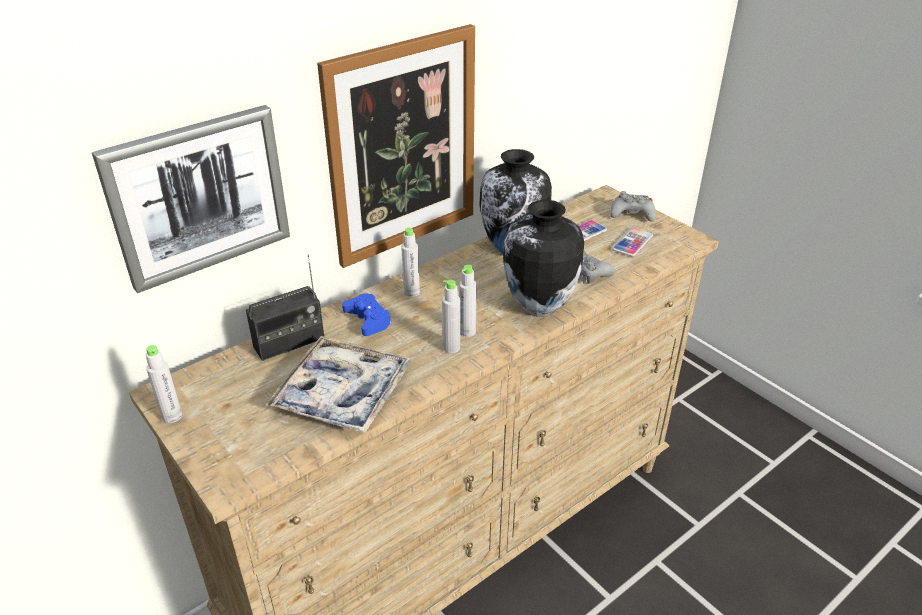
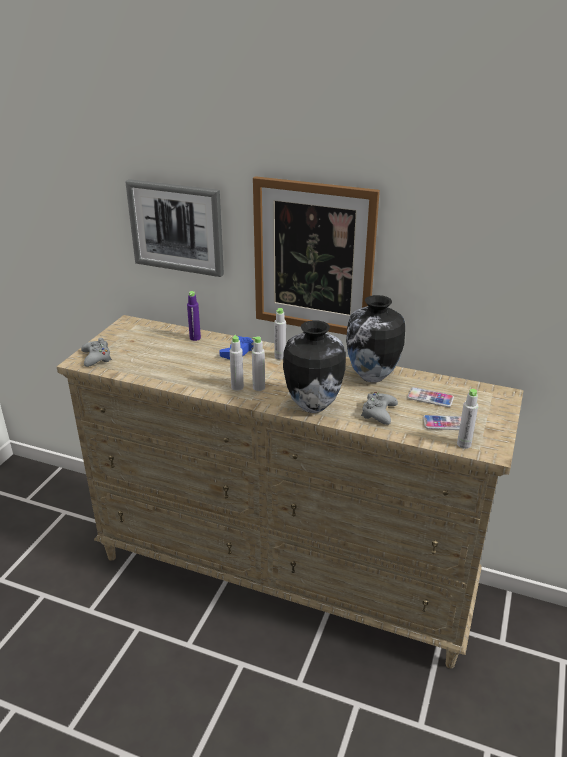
camera: 60 degrees right, 5 degrees down
(172, 416) = (114, 331): grey bottle -> grey bottle (464, 444)
(289, 343) = (195, 338): radio -> purple bottle
(342, 394) = (166, 367): tray -> none
(632, 214) = (492, 413): grey game controller -> grey game controller (97, 358)

